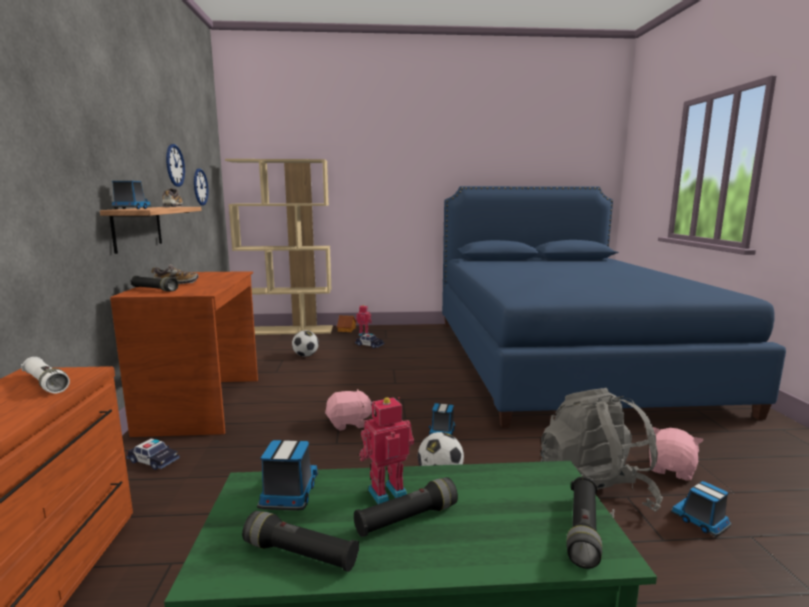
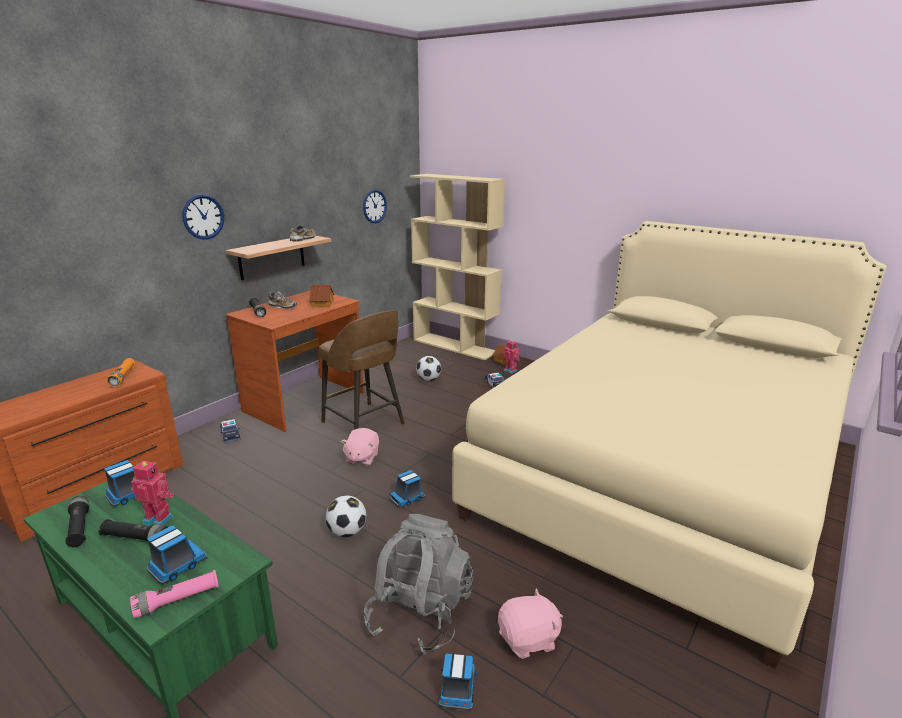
camera: 40 degrees right, 10 degrees up
(46, 383) = (123, 377): white flashlight -> orange flashlight
(131, 209) = (249, 248): toy truck -> toy truck (177, 566)
(175, 165) = (333, 195): wall clock -> wall clock (203, 217)
(219, 277) = (322, 304): none -> toy house
(303, 400) = (364, 424): none -> brown stool
(349, 423) = (361, 458): pink plush toy -> pink plush toy turned 75 degrees clockwise
(562, 360) = (663, 475): blue bed -> beige bed
(583, 530) = (178, 600): black flashlight -> pink flashlight

